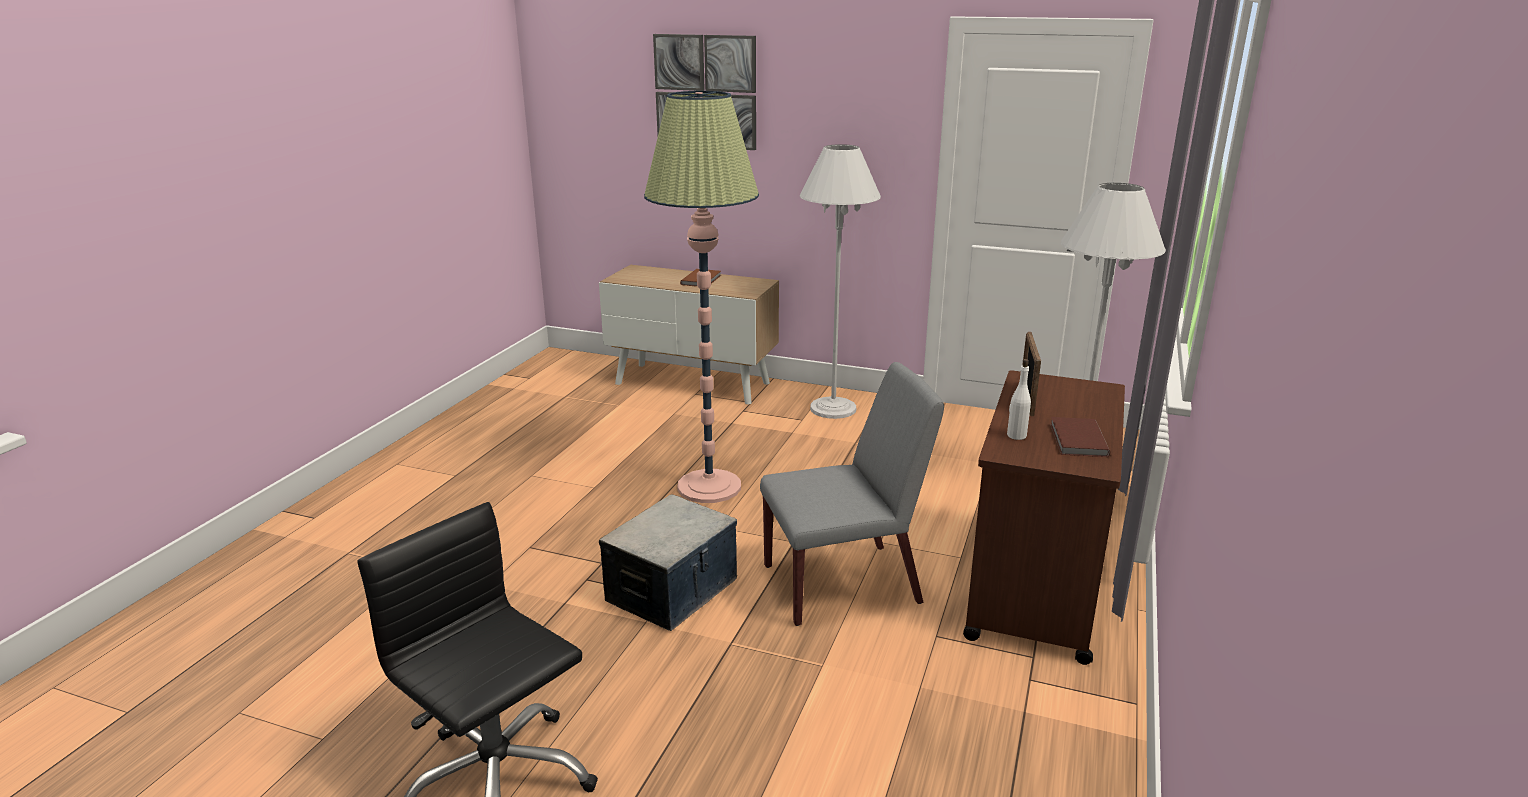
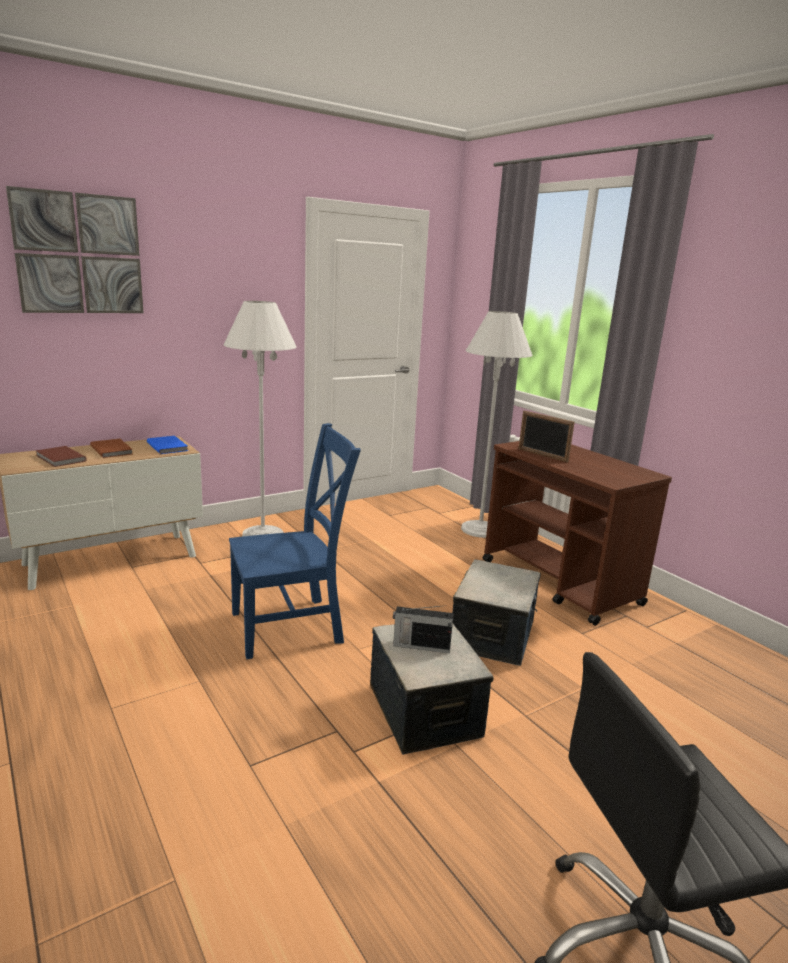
camera: 55 degrees left, 5 degrees down
(669, 522) = (420, 646): none -> radio
(709, 487) = (292, 626): floor lamp -> blue chair
(746, 287) = (168, 446): none -> blue book
(843, 584) = (493, 636): grey chair -> storage box
(1016, 435) = (591, 473): white bottle -> none
(1076, 440) = (611, 466): brown book -> brown book (60, 459)

